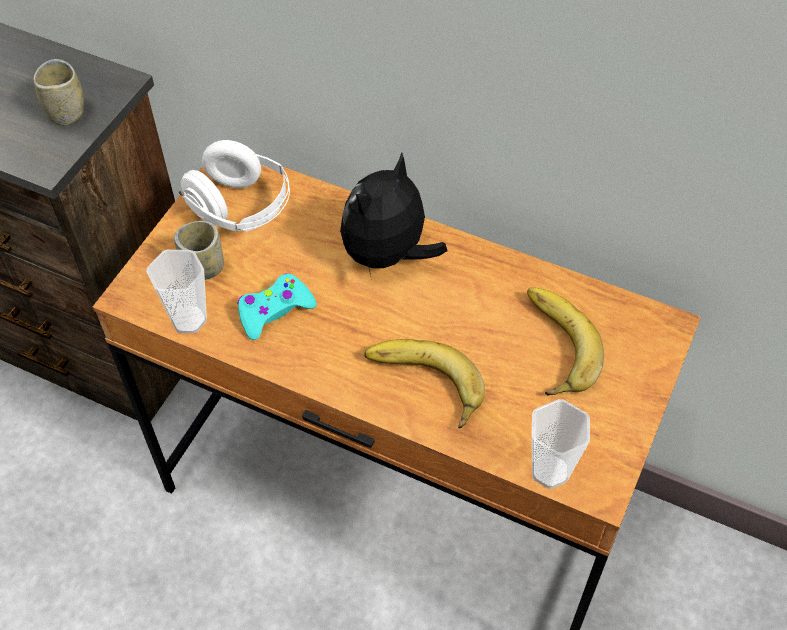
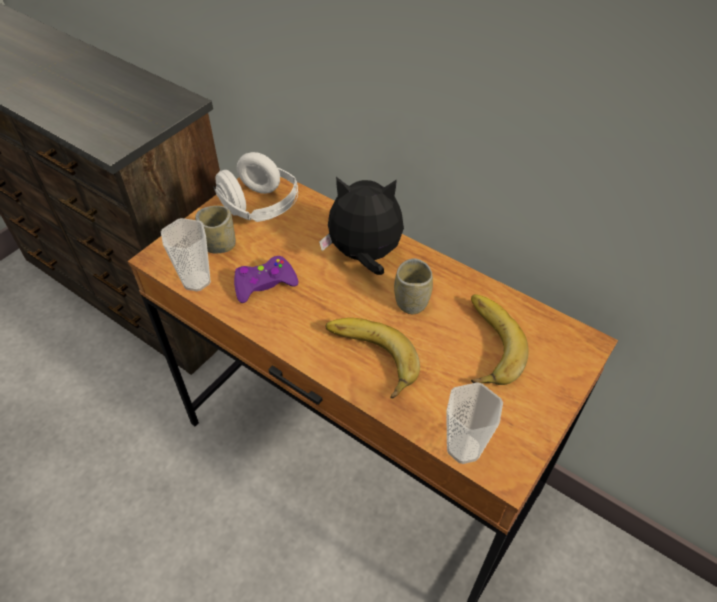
camera: 10 degrees right, 5 degrees down
(66, 112) = (141, 116): cup -> cup (411, 302)
(274, 311) = (264, 284): turquoise game controller -> purple game controller
(388, 256) = (364, 256): plush toy -> plush toy turned 45 degrees clockwise

